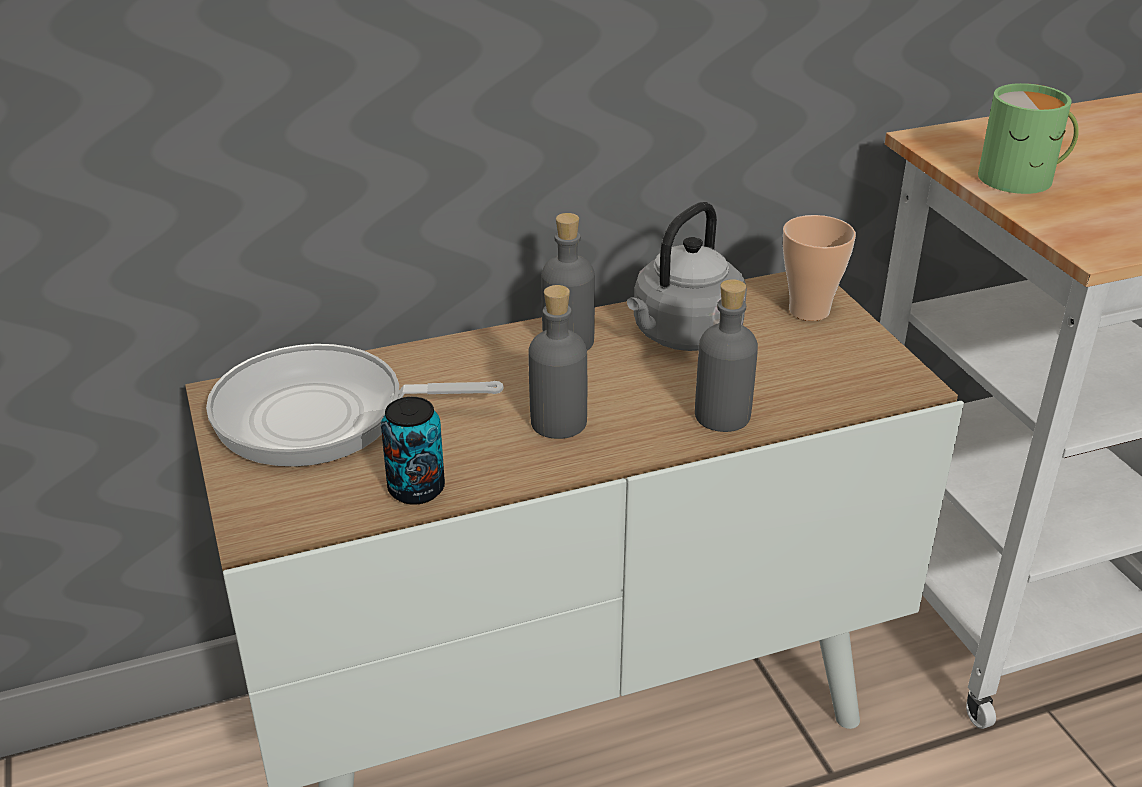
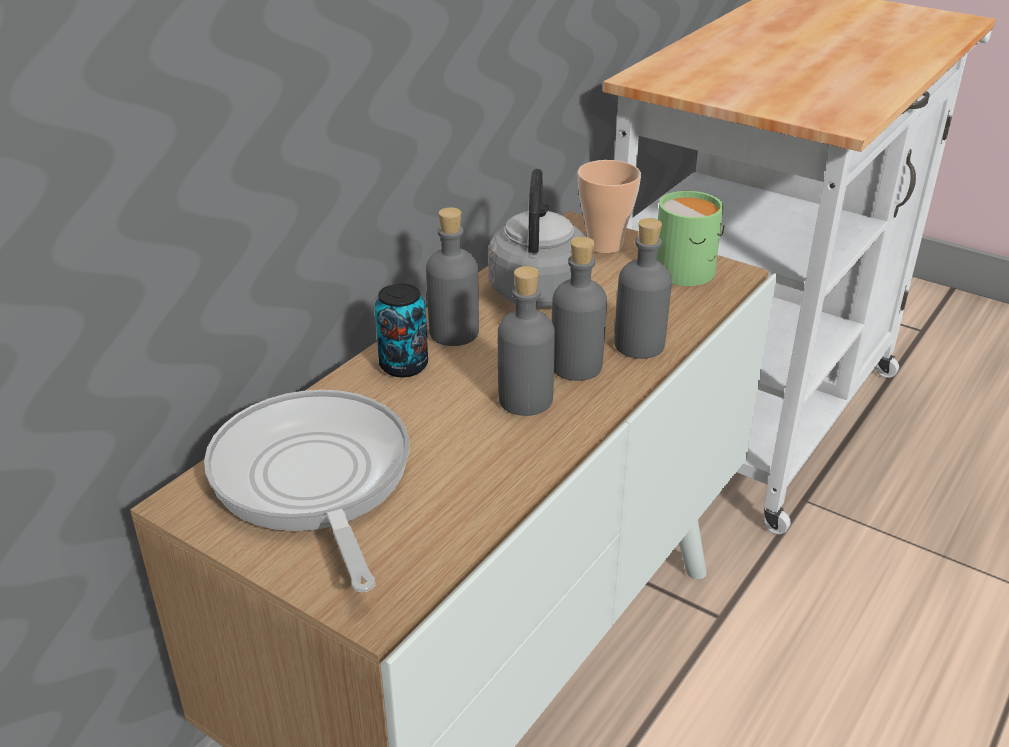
camera: 35 degrees left, 0 degrees up
(322, 417) = (313, 480): frying pan -> frying pan turned 105 degrees clockwise
(416, 489) = (477, 504): can -> can (403, 366)
(639, 411) = (576, 366): none -> grey bottle
(1024, 178) = (737, 89): green mug -> green mug (690, 269)

